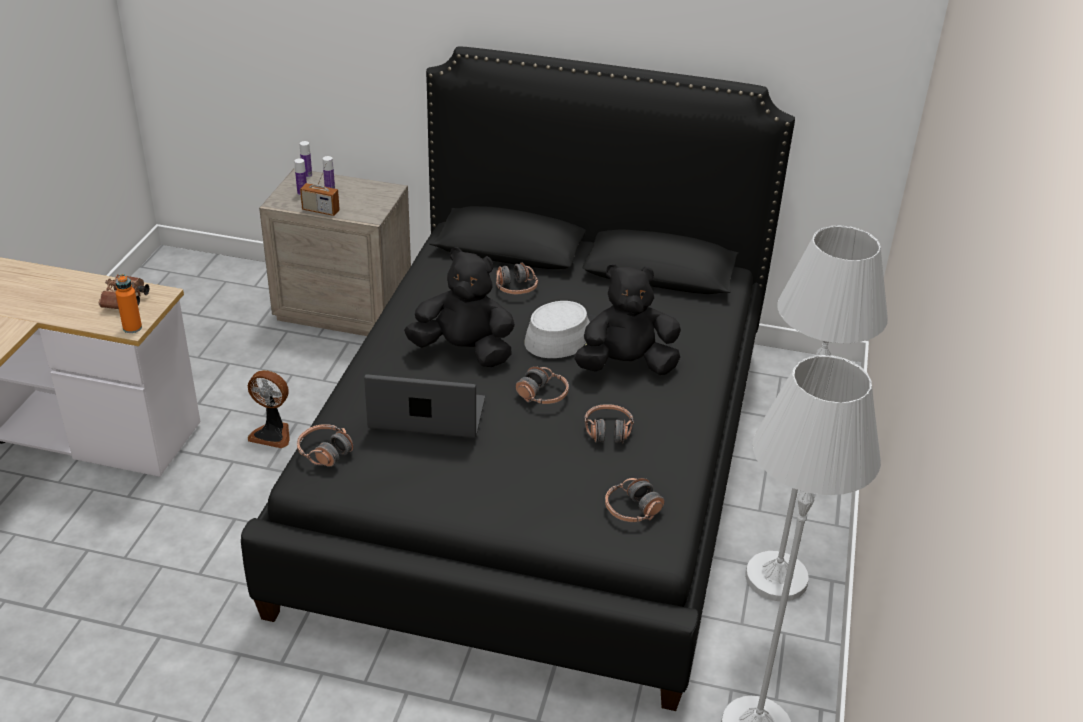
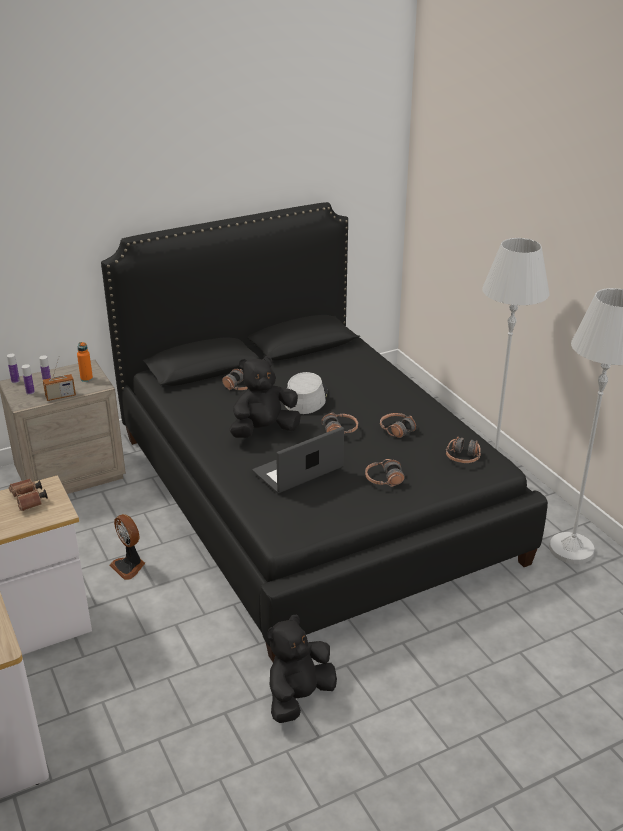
camera: 40 degrees left, 5 degrees down
(132, 328) = (62, 512): orange bottle -> orange bottle (86, 379)
(272, 434) = (129, 566): fan -> fan turned 75 degrees clockwise
(325, 452) = (272, 519): headphones -> headphones (383, 479)
(626, 365) = (357, 396): black plush toy -> black plush toy (299, 697)

